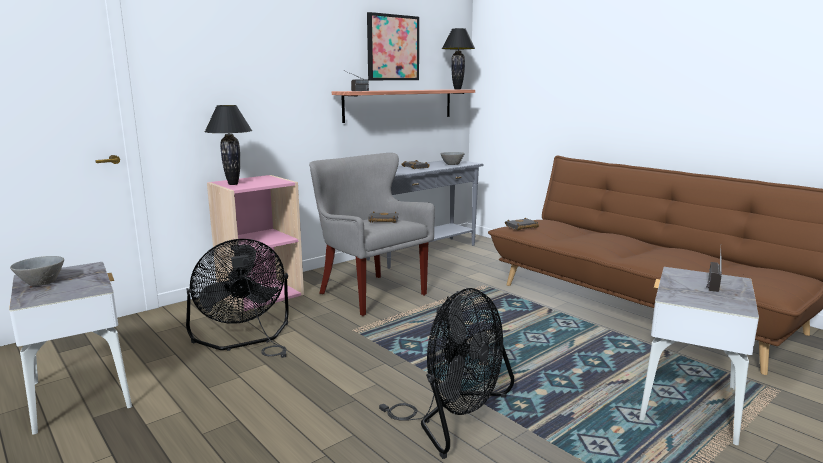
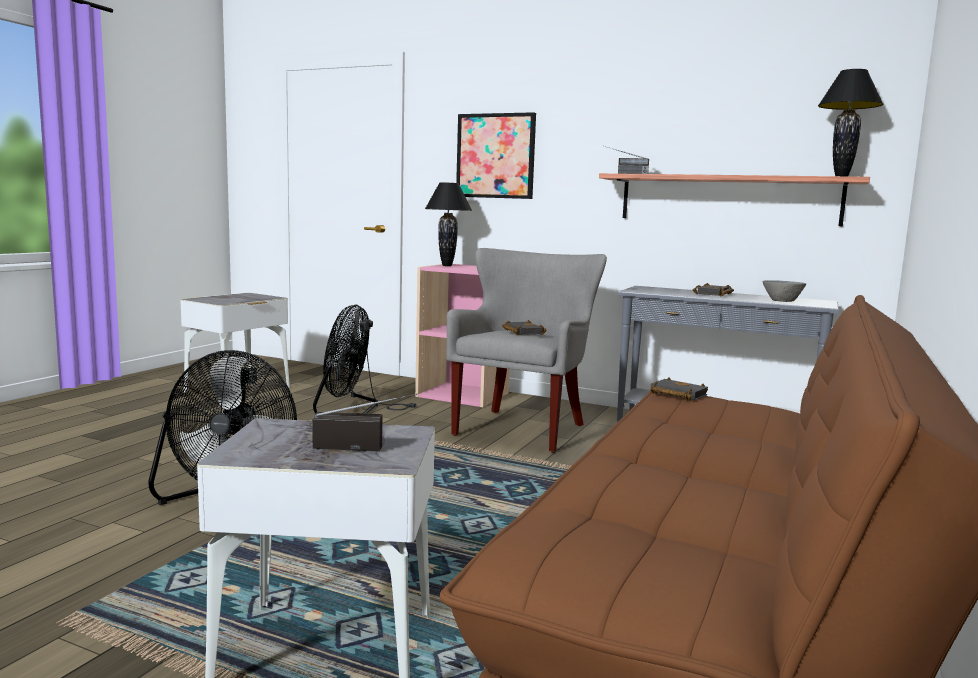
camera: 65 degrees right, 5 degrees down
(42, 282) = (234, 296): grey bowl -> none
(249, 339) = (358, 409): black fan -> black fan turned 120 degrees counterclockwise
(392, 48) = (723, 114): picture -> picture (496, 156)

